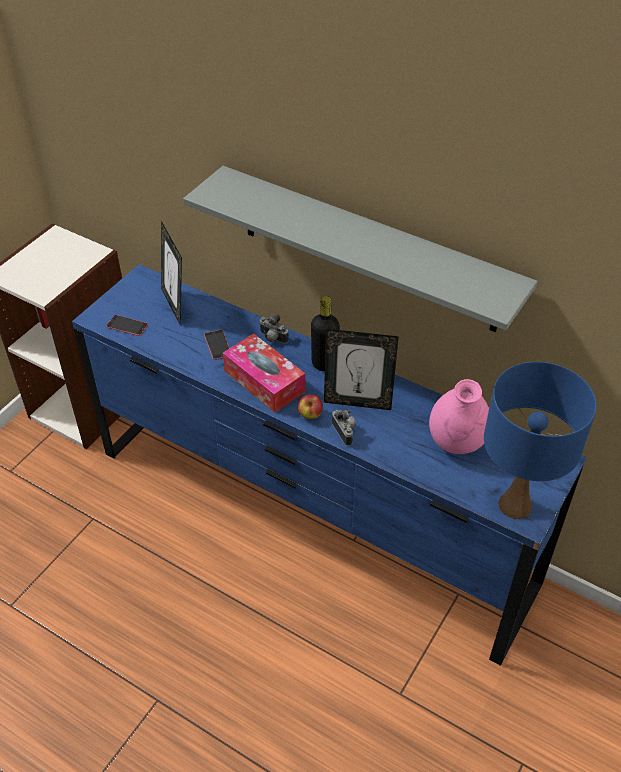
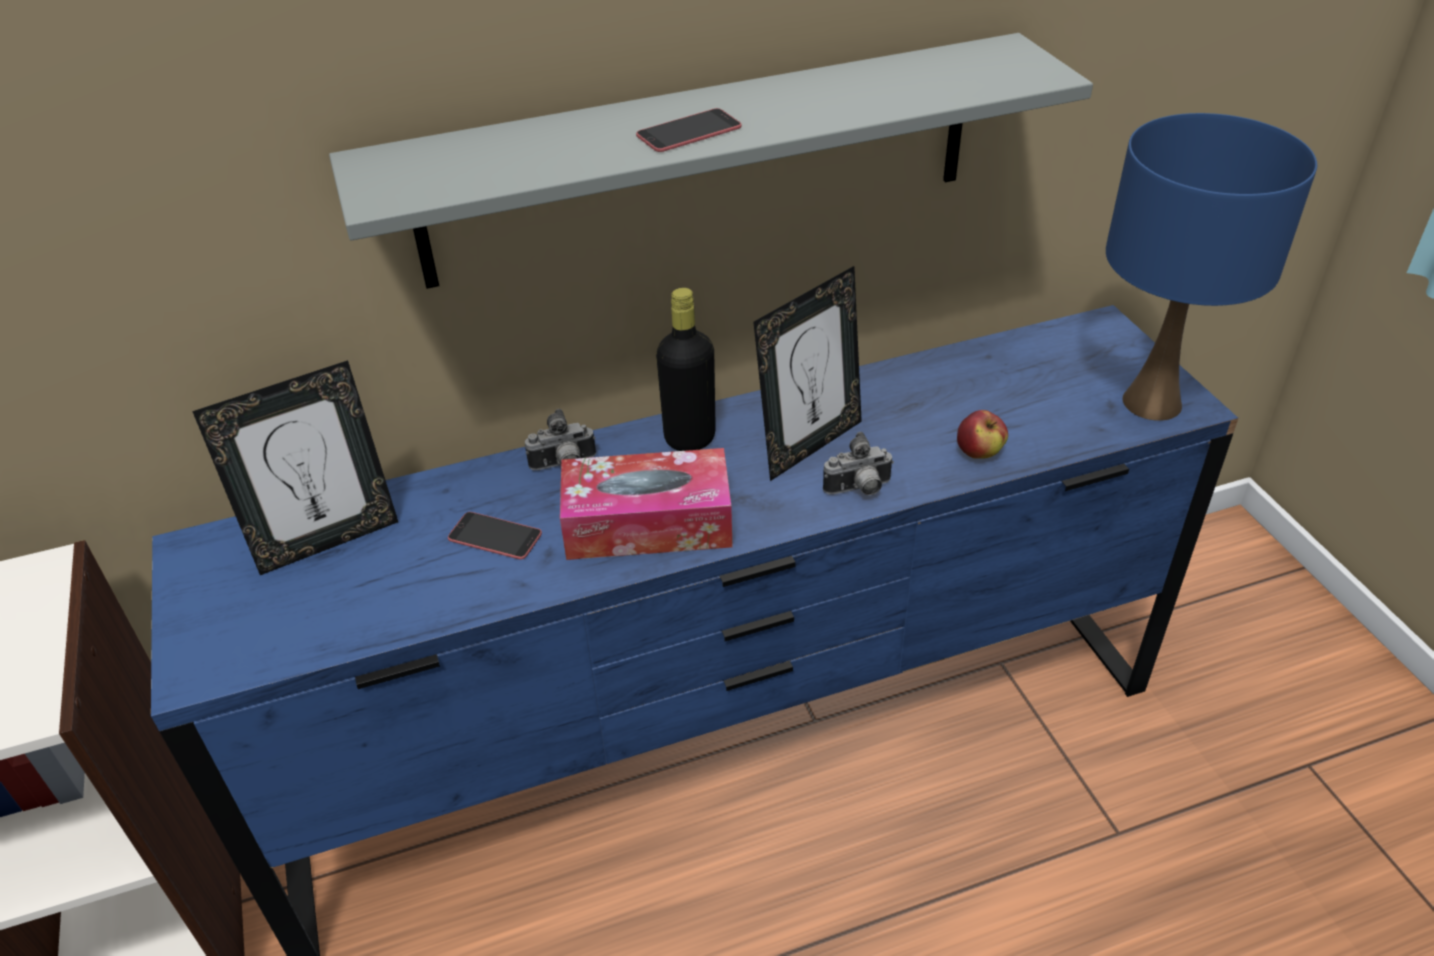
camera: 50 degrees left, 5 degrees down
(127, 325) = (284, 634): phone -> phone (689, 131)
(175, 305) = (327, 541): picture frame -> picture frame turned 45 degrees counterclockwise
(310, 415) = (781, 509): apple -> apple (979, 453)
(345, 432) = (859, 490): camera -> camera turned 150 degrees clockwise
(456, 443) = (988, 395): pink vase -> none

